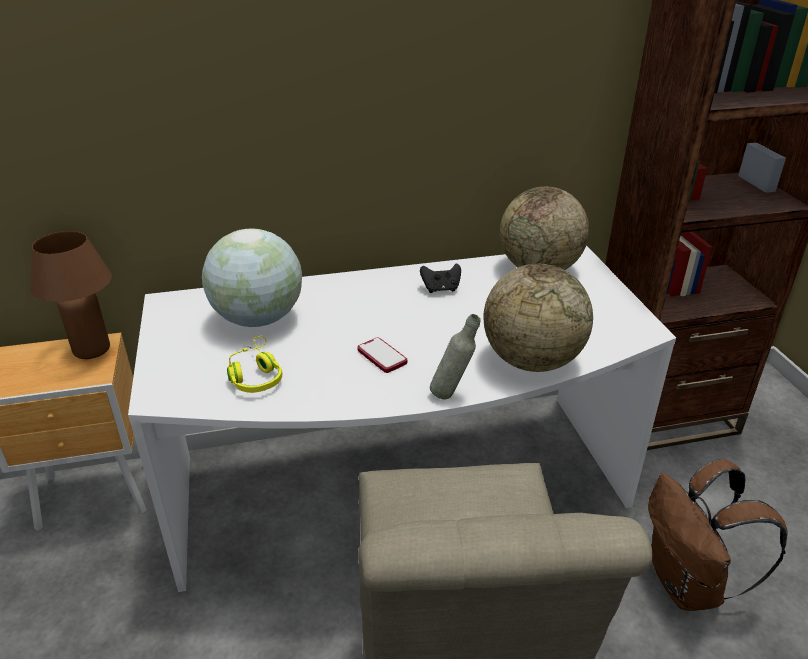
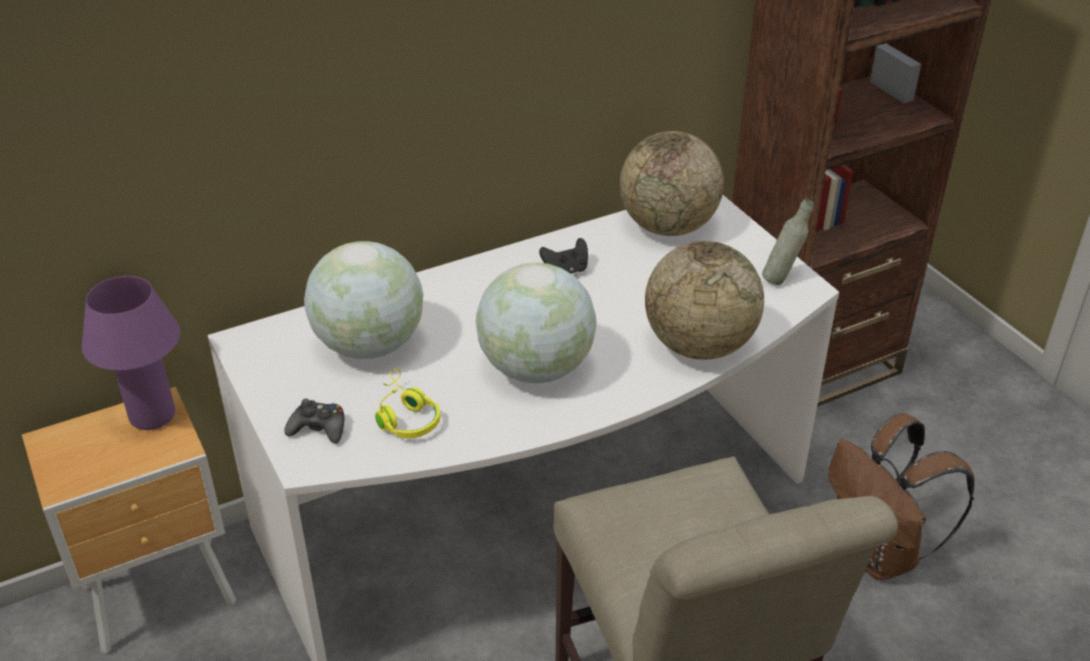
camera: 15 degrees left, 5 degrees up
(92, 350) = (152, 416): brown table lamp -> purple table lamp
(183, 373) = (318, 428): none -> black game controller
(382, 356) = (535, 368): phone -> globe
(452, 394) = (630, 399): grey bottle -> grey bottle (782, 279)

